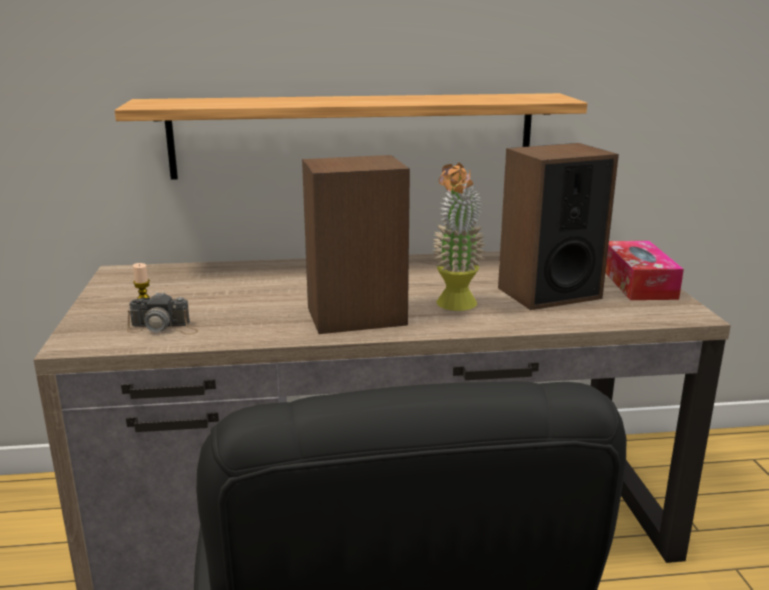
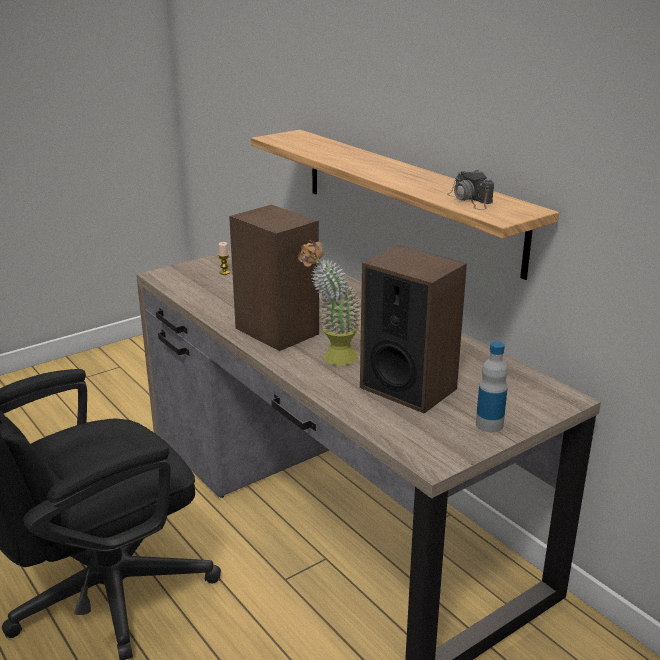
camera: 60 degrees right, 5 degrees up
(164, 328) = (202, 287): camera -> camera (470, 200)
(638, 283) = (489, 424): tissue box -> bottle

